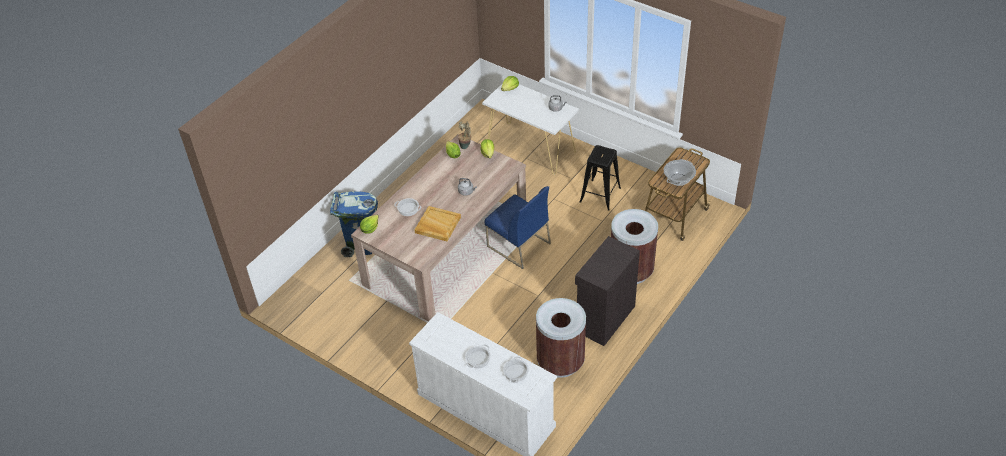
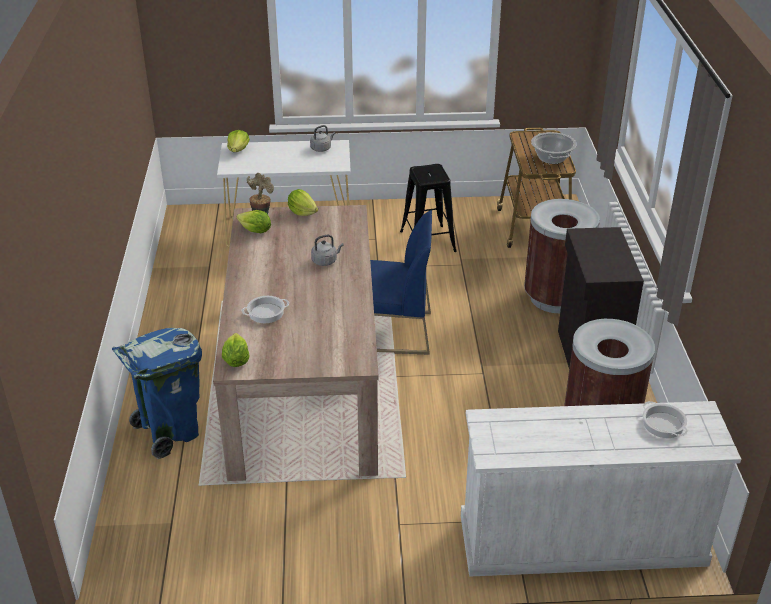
camera: 40 degrees left, 10 degrees down
(437, 225) = (332, 313): beige tray -> none
(478, 359) = (596, 436): cooking pot -> none

